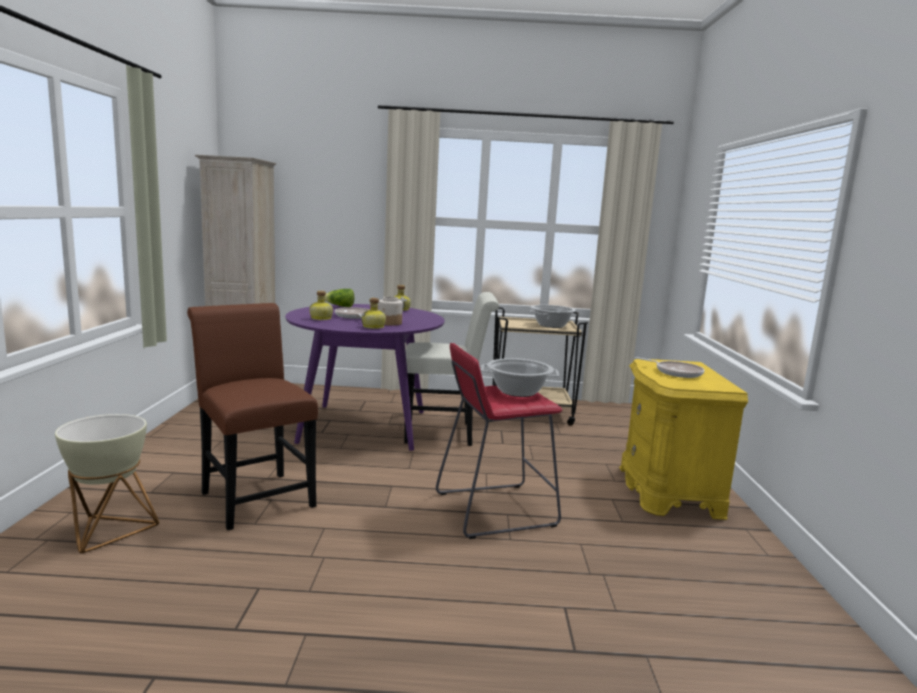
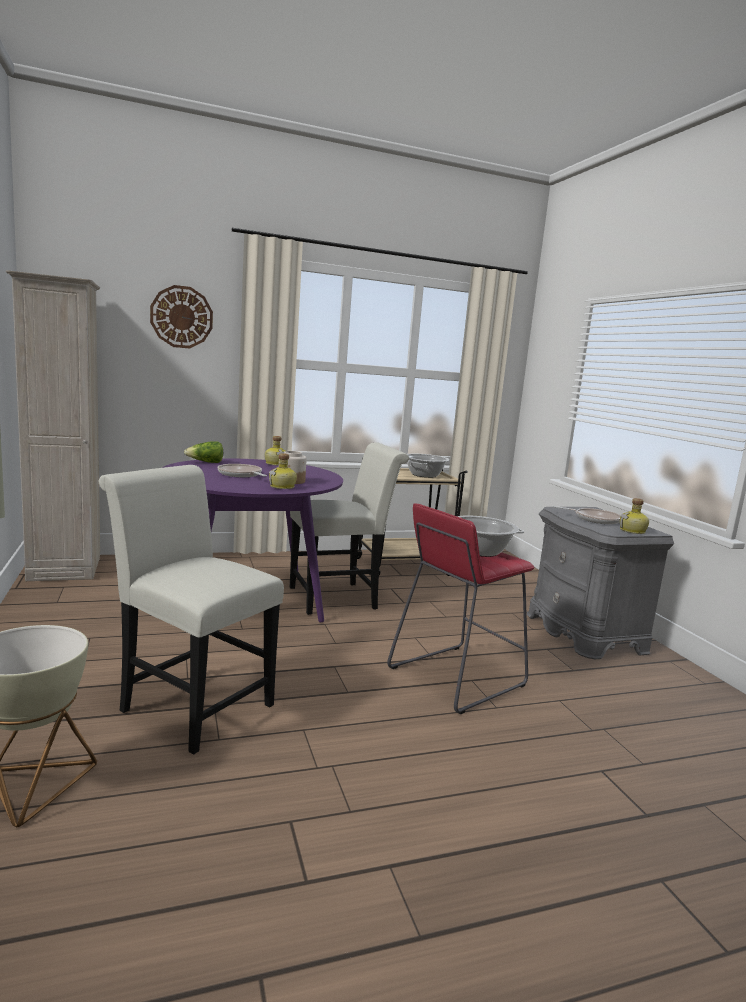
camera: 20 degrees left, 0 degrees up
(254, 496) = (190, 704): brown chair -> white chair
(321, 319) = (209, 479): bottle -> bottle (633, 531)
(340, 184) = (181, 317): none -> wall clock
(665, 490) = (580, 633): yellow nightstand -> grey nightstand

